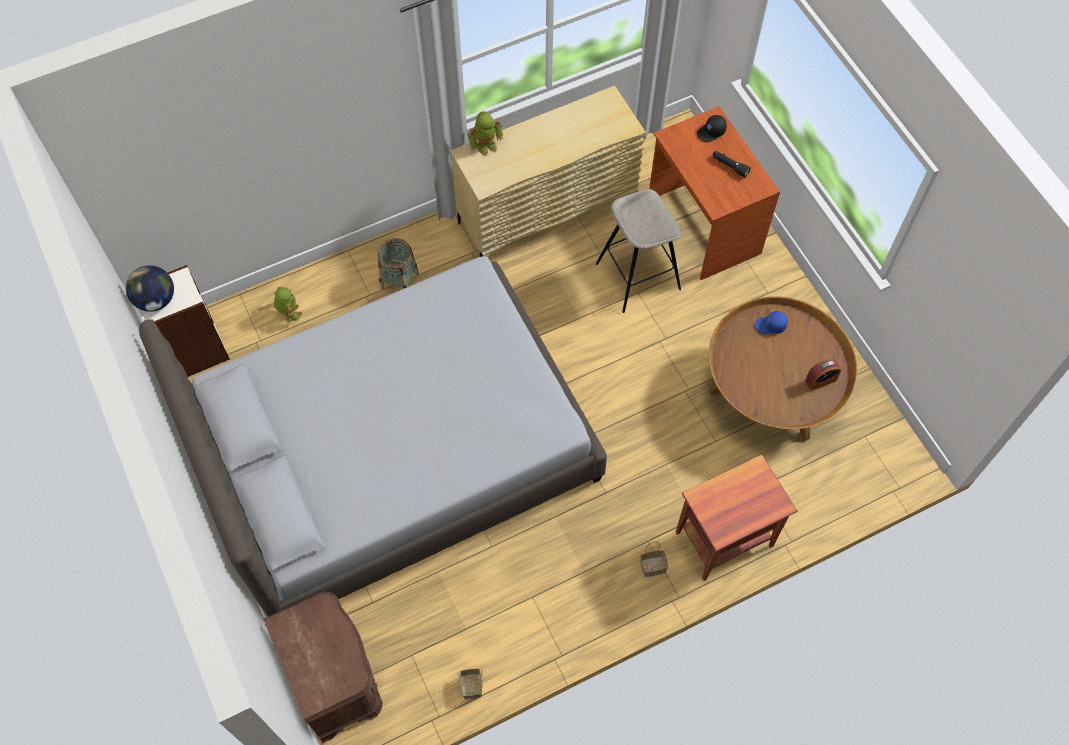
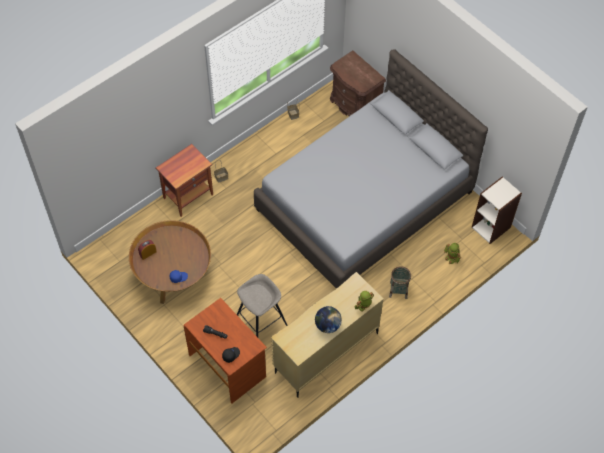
camera: 165 degrees right, 5 degrees down
(156, 300) = (505, 189): globe -> globe (327, 325)

